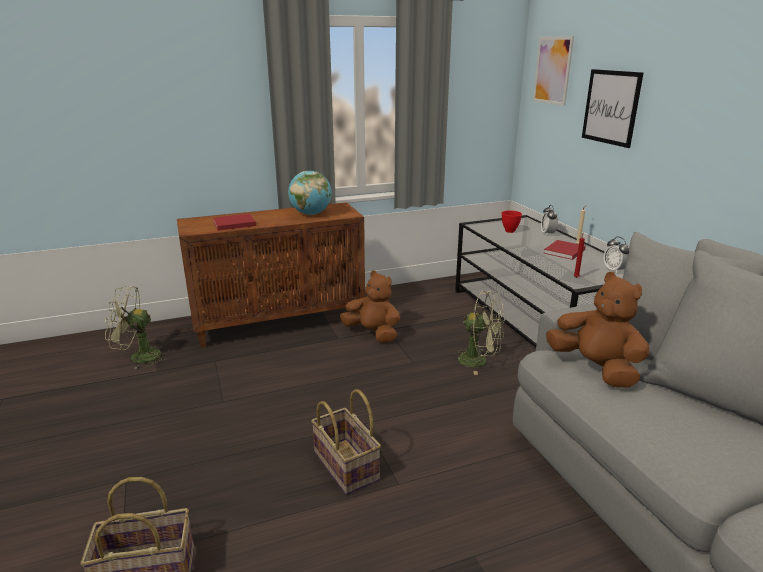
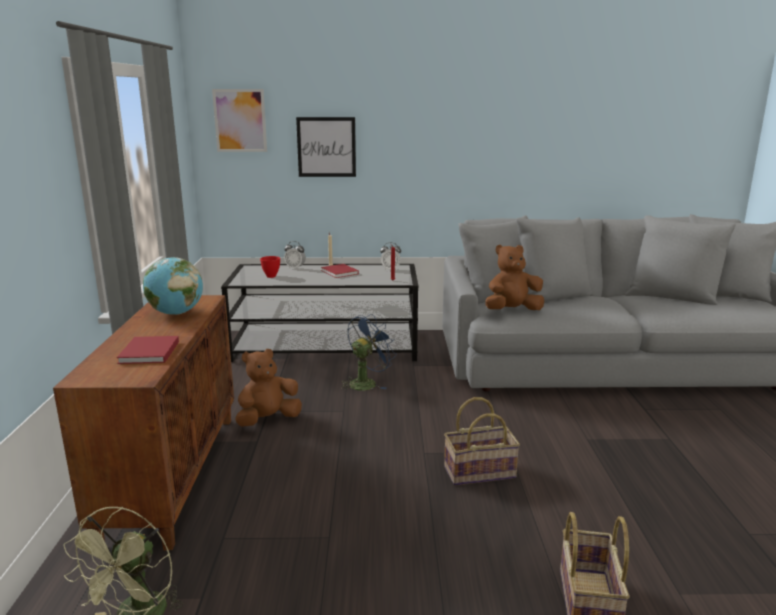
camera: 70 degrees left, 5 degrees down
(479, 361) = (366, 382): green fan -> blue fan

